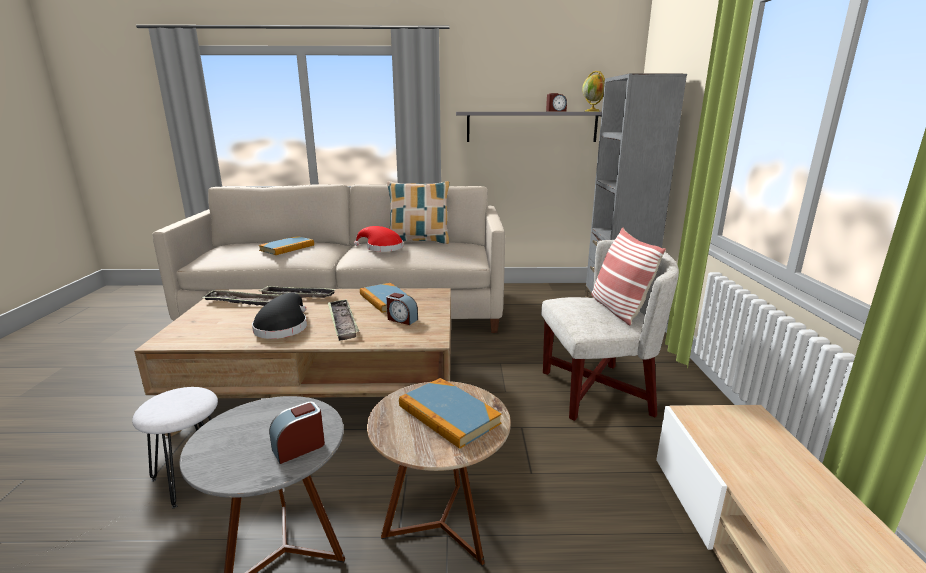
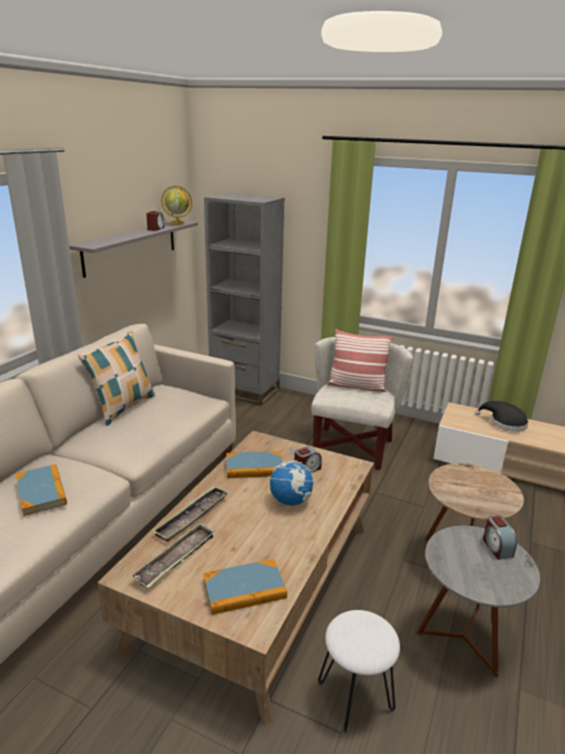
camera: 65 degrees left, 5 degrees up
(283, 327) = (277, 537): black hat -> black hat (504, 423)
(342, 322) = (291, 500): tray -> globe
(382, 248) = (131, 431): red hat -> none
(448, 415) = (473, 484): book -> book (244, 589)

